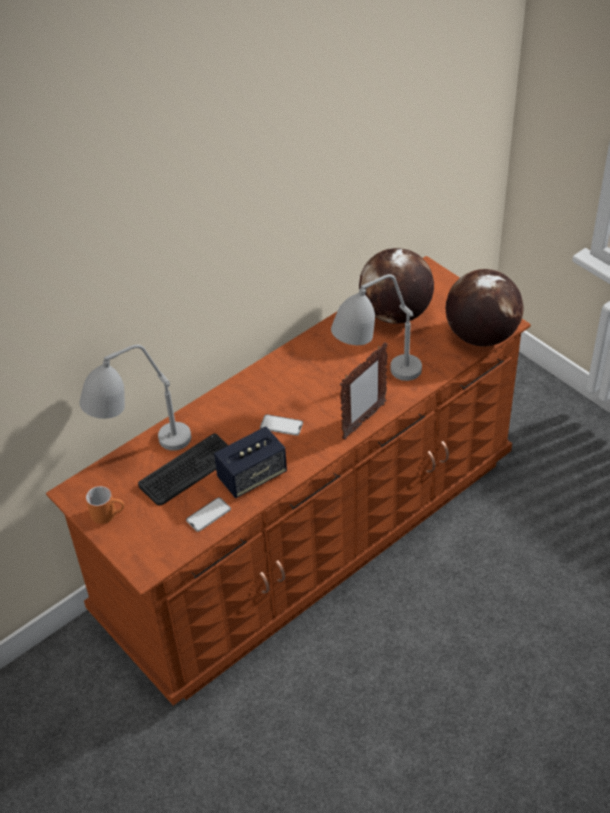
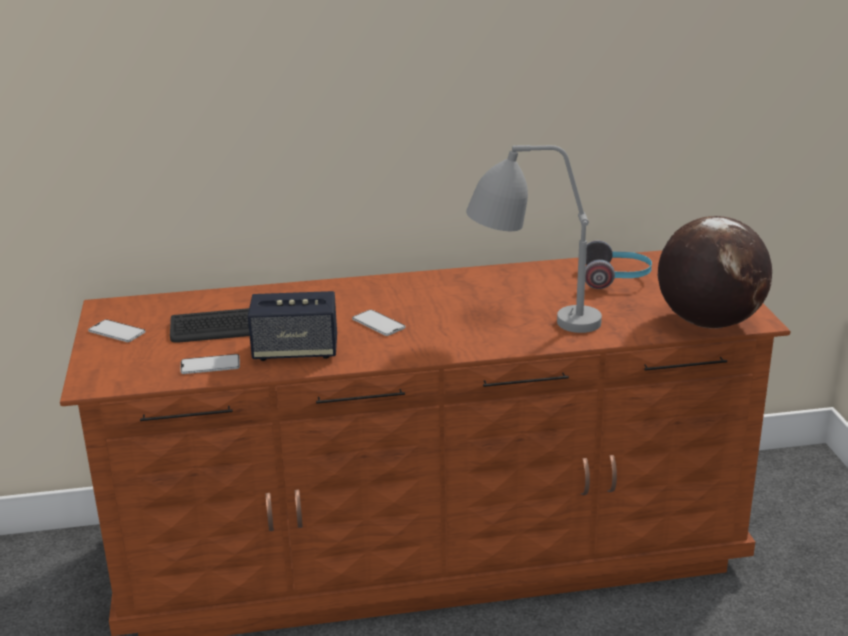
camera: 30 degrees right, 20 degrees down
(108, 513) = (117, 331): orange mug -> phone
(141, 451) = (210, 299): grey table lamp -> none
(363, 421) = (476, 348): picture frame -> none
(395, 314) = (616, 278): globe -> headphones

